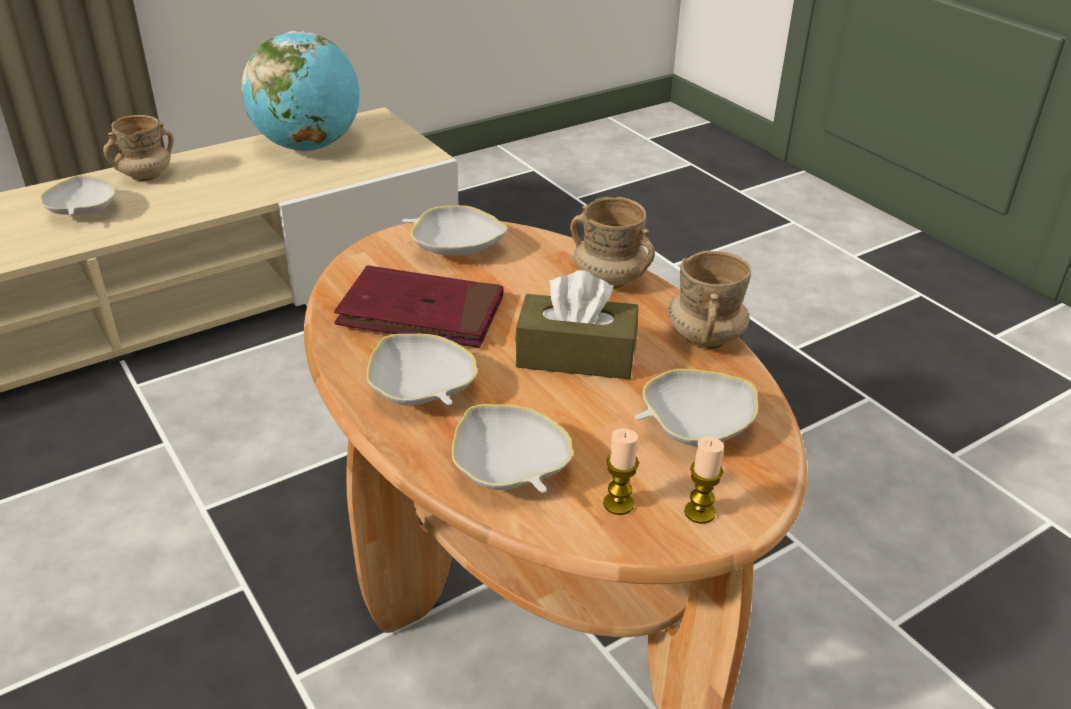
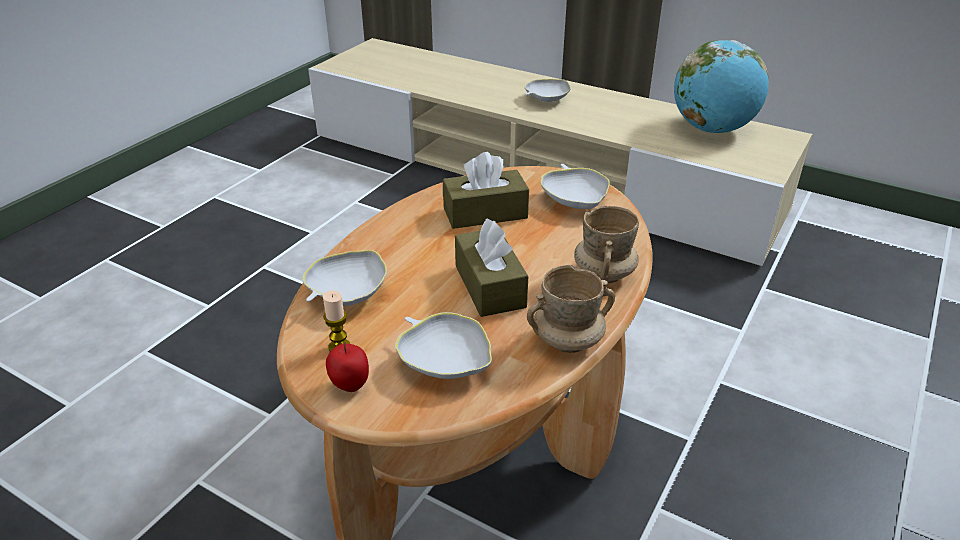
camera: 65 degrees right, 0 degrees up
(146, 176) = (604, 99): beige mug -> none
(421, 313) = (485, 213): red book -> brown tissue box
(421, 392) = (403, 239): white bowl -> none
(699, 512) = (350, 386): candle -> apple

